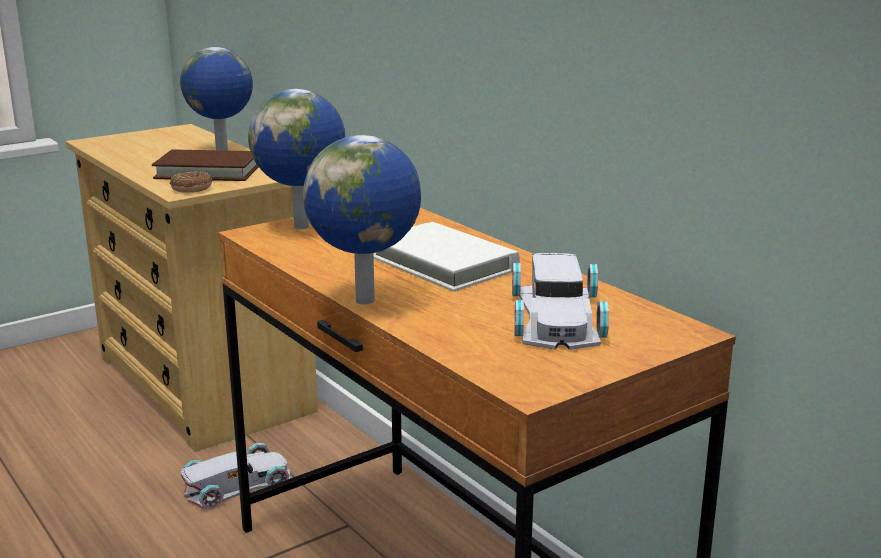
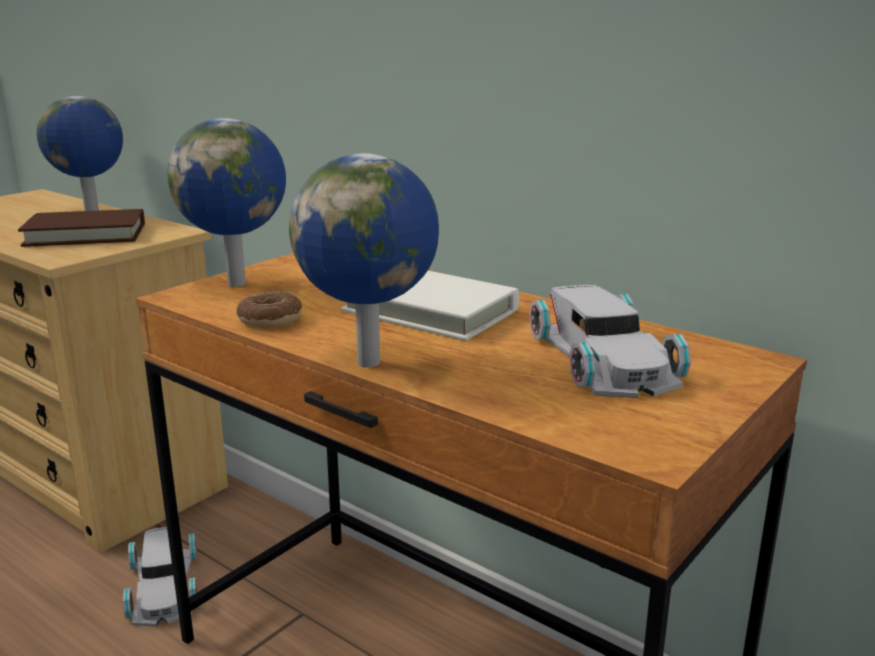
camera: 15 degrees left, 0 degrees up
(191, 189) = (73, 254): donut -> donut (270, 320)
(238, 485) = (162, 586): white toy car -> white toy car turned 120 degrees clockwise

